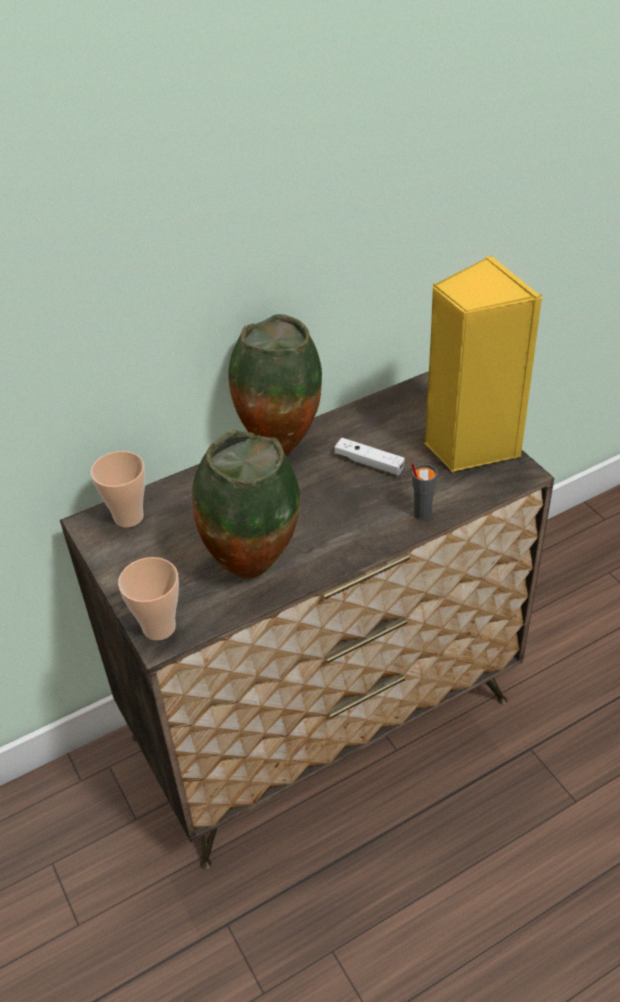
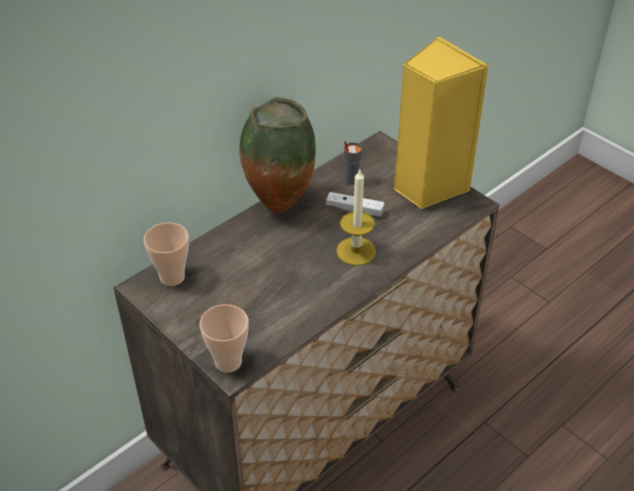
camera: 15 degrees left, 0 degrees up
(253, 567) = (289, 303): vase -> none
(354, 514) = (356, 251): none -> candle
(421, 513) = (408, 244): grey cup -> grey cup (351, 180)

